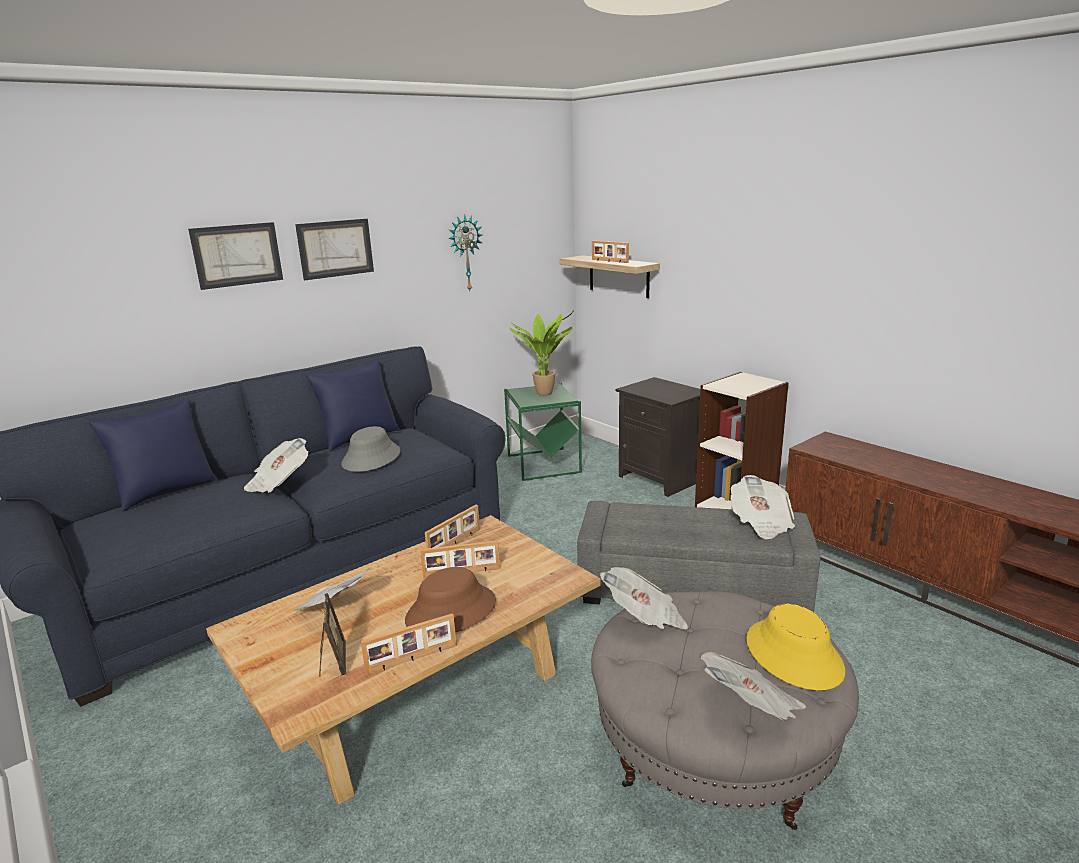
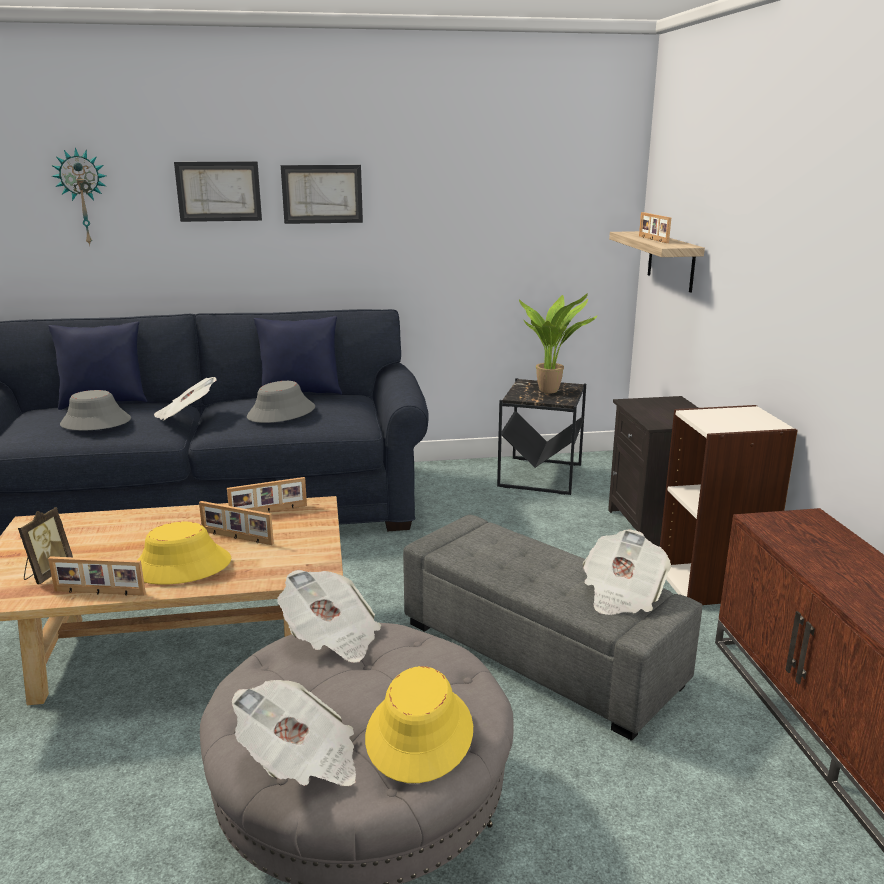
camera: 30 degrees right, 0 degrees up
(193, 512) = (95, 422): none -> grey hat
(335, 608) = (108, 532): newspaper -> none
(451, 611) = (181, 566): brown hat -> yellow hat
(465, 253) = (481, 214): wall clock -> wall clock (83, 197)
(544, 464) = (541, 476): green side table -> black side table

